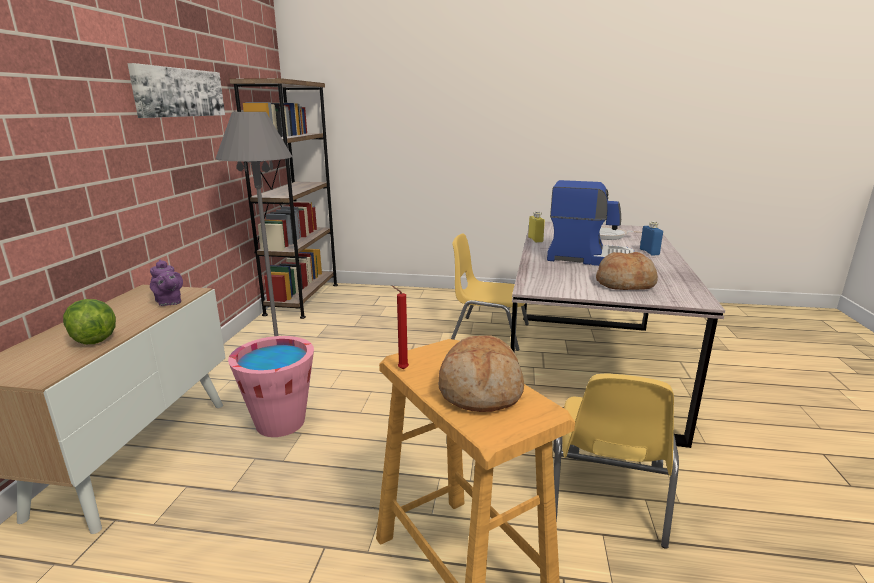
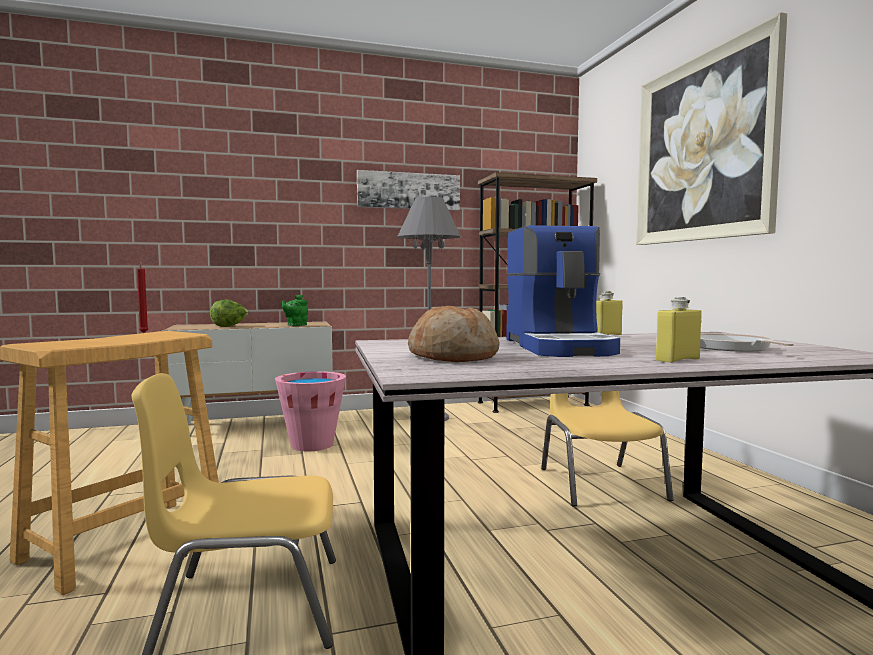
camera: 65 degrees right, 15 degrees down
(169, 302) = (295, 325): purple teapot -> green teapot
(448, 83) = (702, 149): none -> picture
(480, 390) = (100, 340): bread -> none
(649, 252) = (677, 360): blue bottle -> yellow bottle

